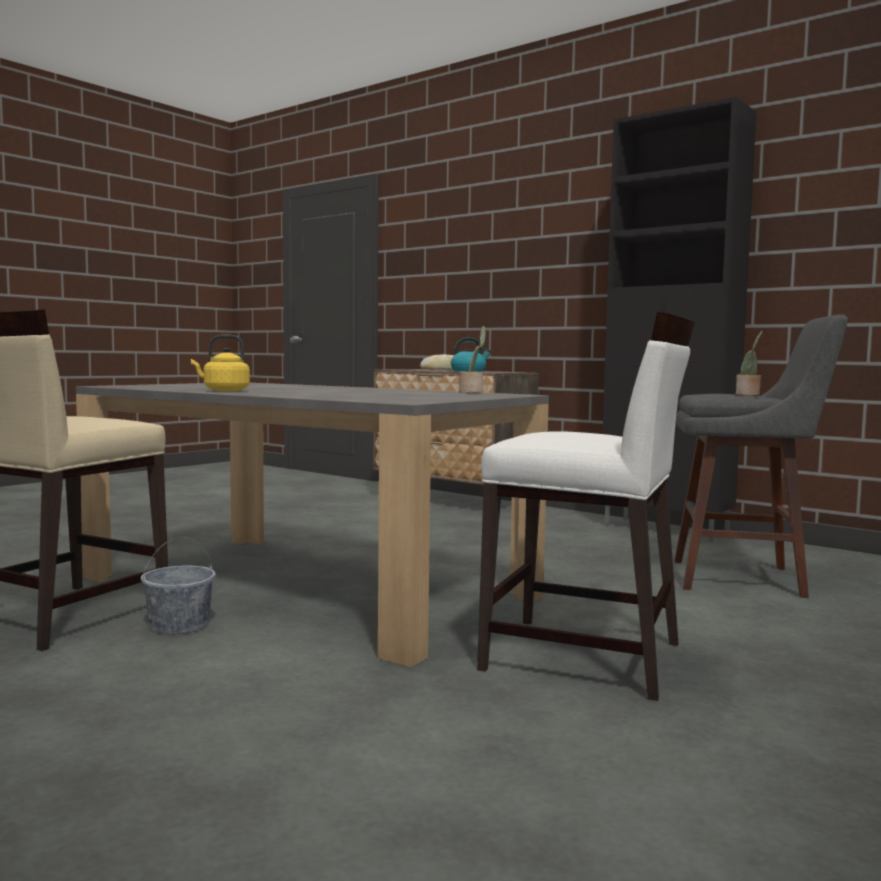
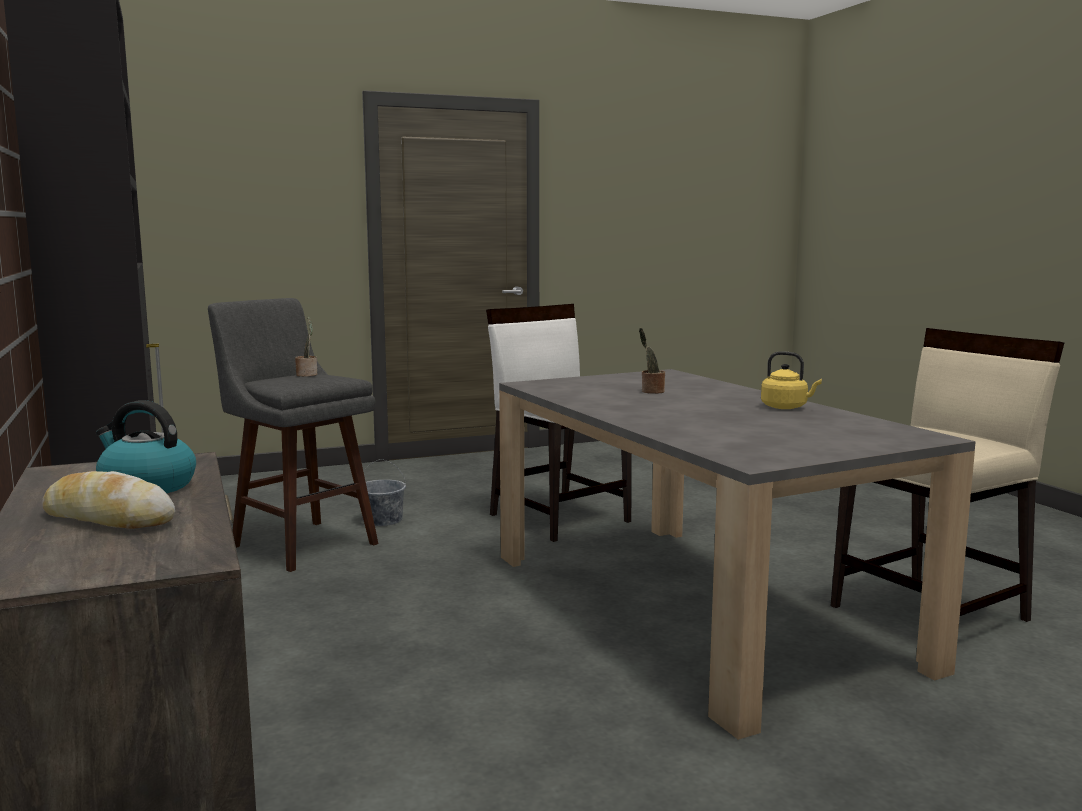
camera: 150 degrees left, 5 degrees up
(180, 625) = (816, 583): grey bucket -> grey bucket (382, 520)
(472, 392) = (545, 392): potted plant -> potted plant (651, 391)

